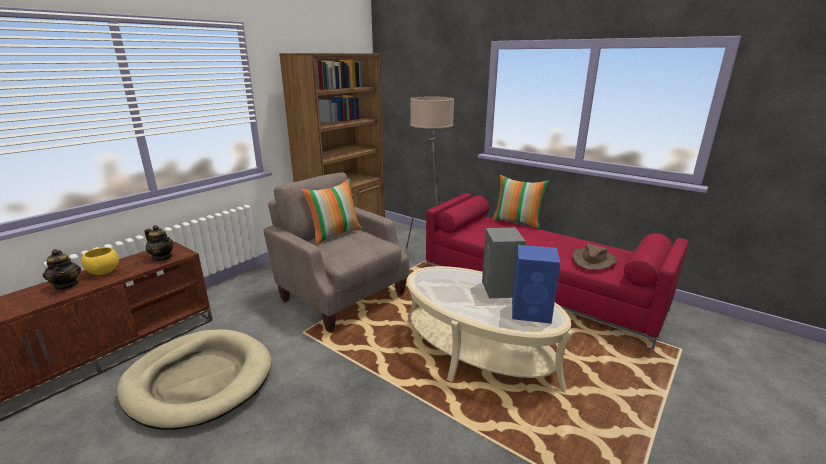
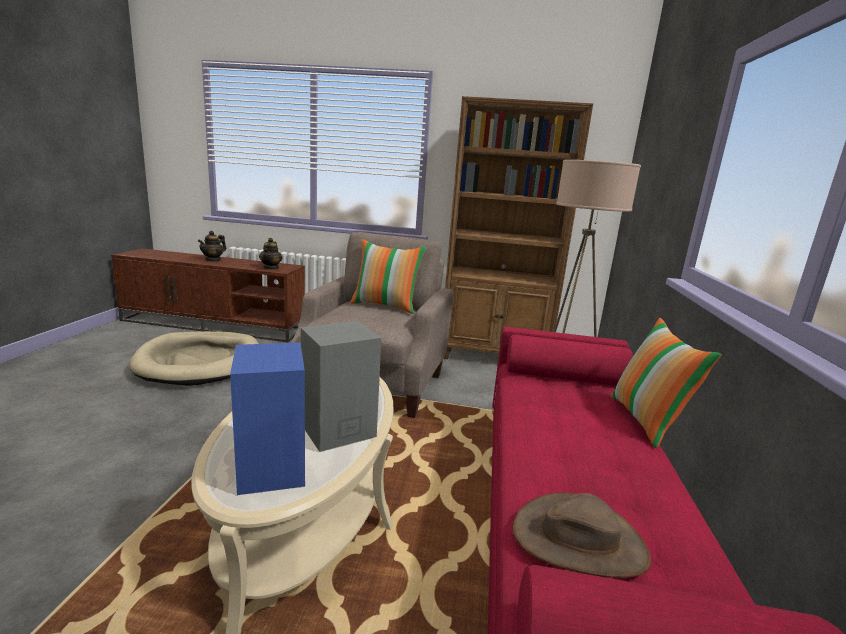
camera: 60 degrees right, 5 degrees down
(104, 272) = (237, 262): yellow bowl -> none

